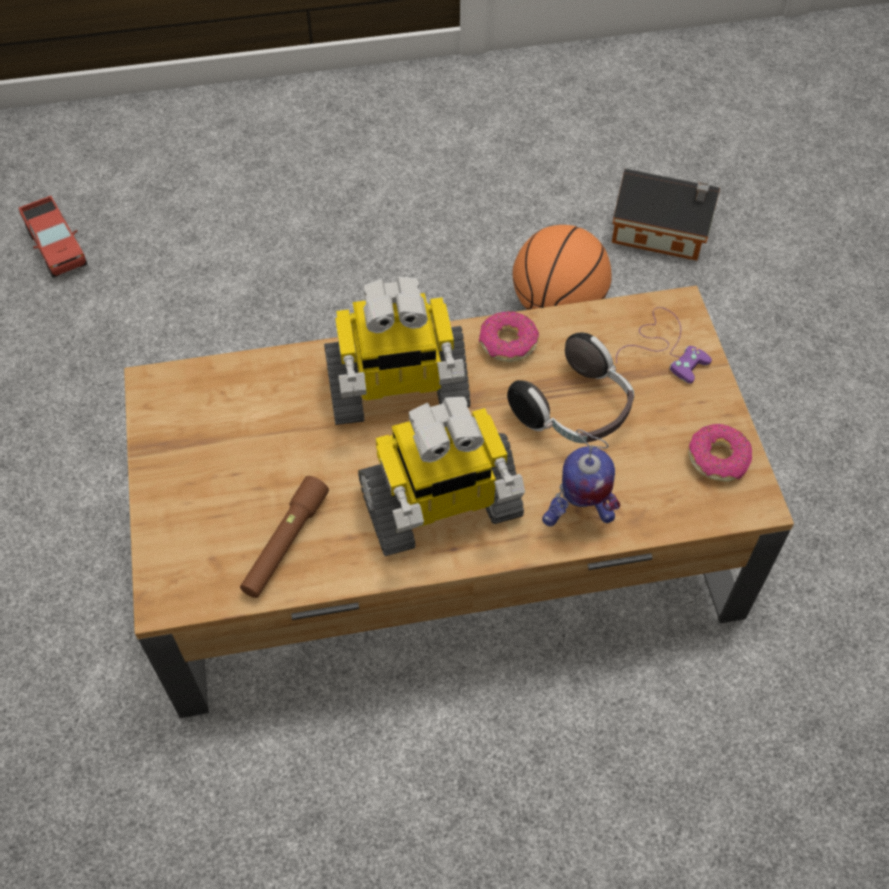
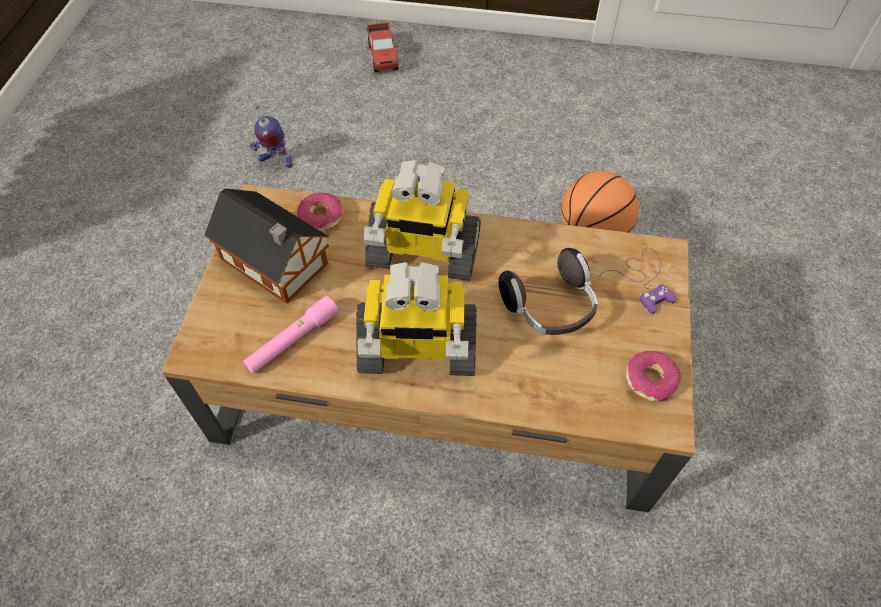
camera: 20 degrees right, 0 degrees up
(57, 248) = (269, 104): toy truck -> toy truck (383, 56)
(285, 543) = (293, 340): brown flashlight -> pink flashlight
(507, 343) = (519, 242): donut -> donut (321, 217)
(577, 515) = (518, 389): toy robot -> toy robot (275, 161)
(663, 233) = (694, 201): toy house -> toy house (276, 264)

